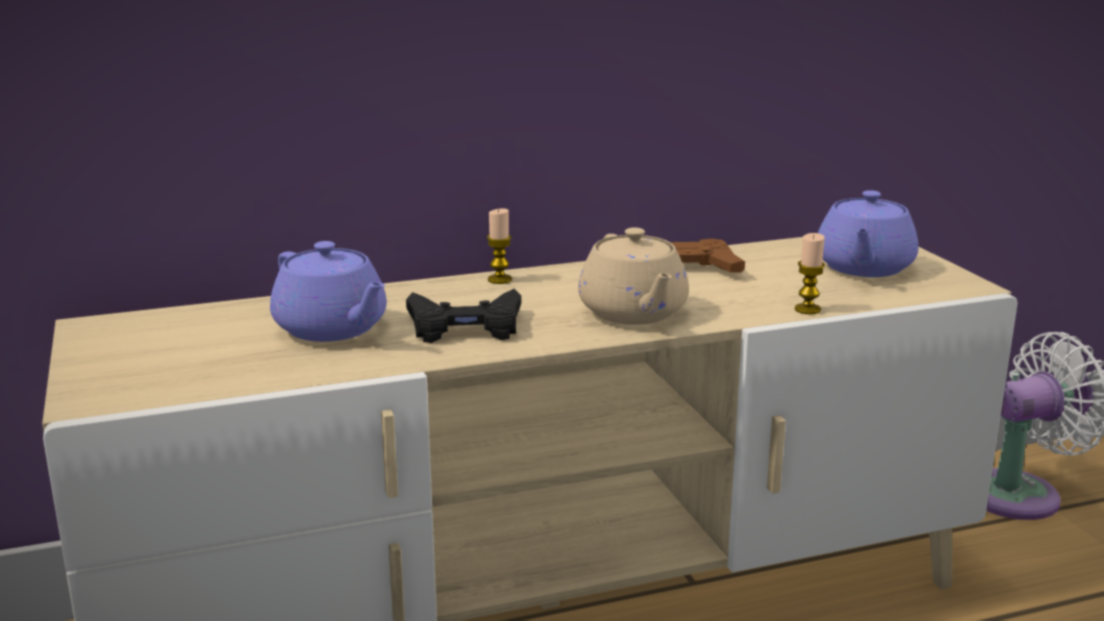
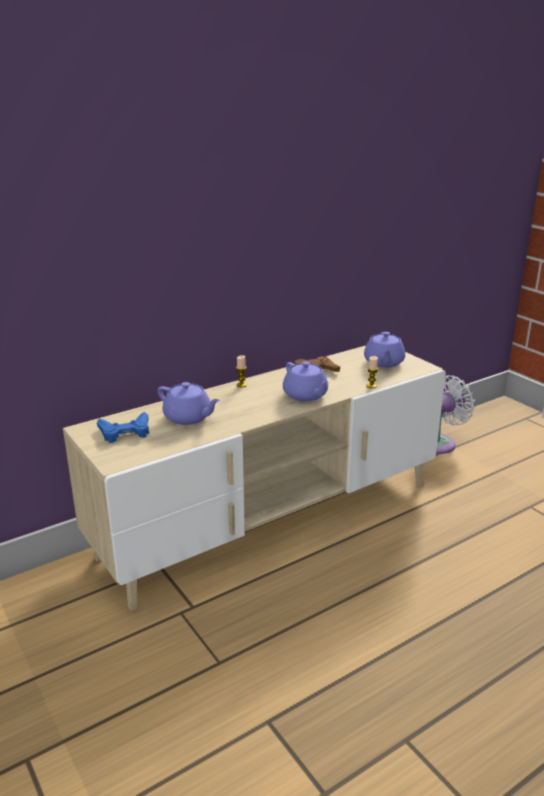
camera: 15 degrees left, 5 degrees up
(173, 341) = (125, 432): none -> blue game controller
(465, 326) = (242, 410): black game controller -> none
(633, 313) = (305, 395): beige teapot -> purple teapot

